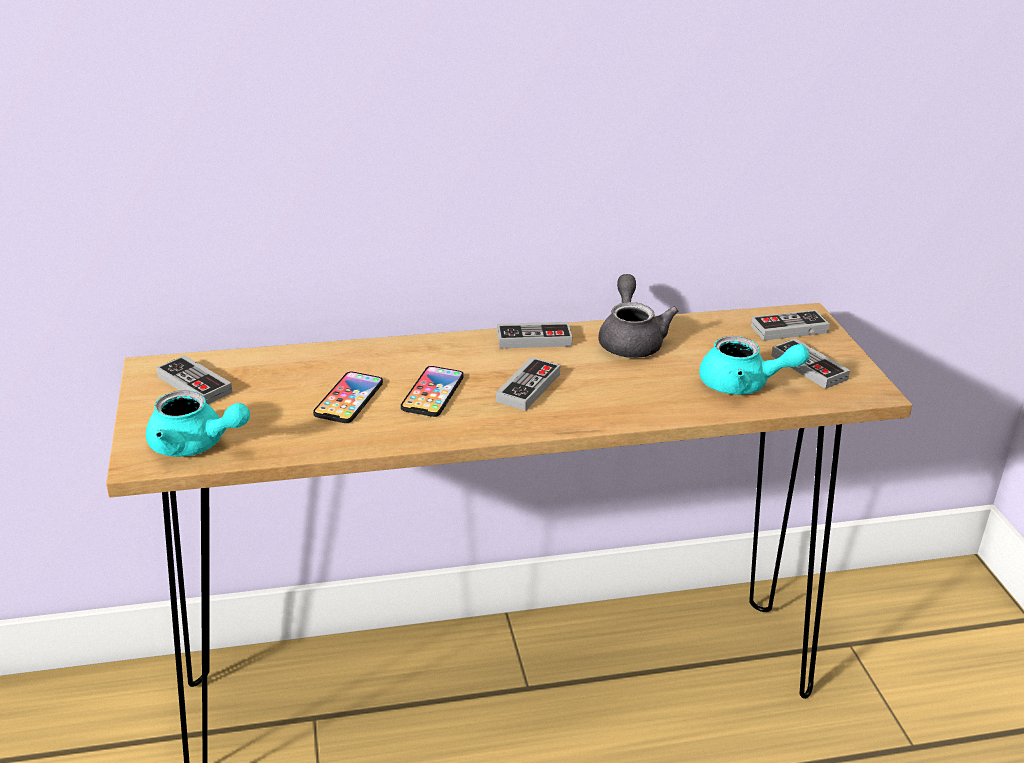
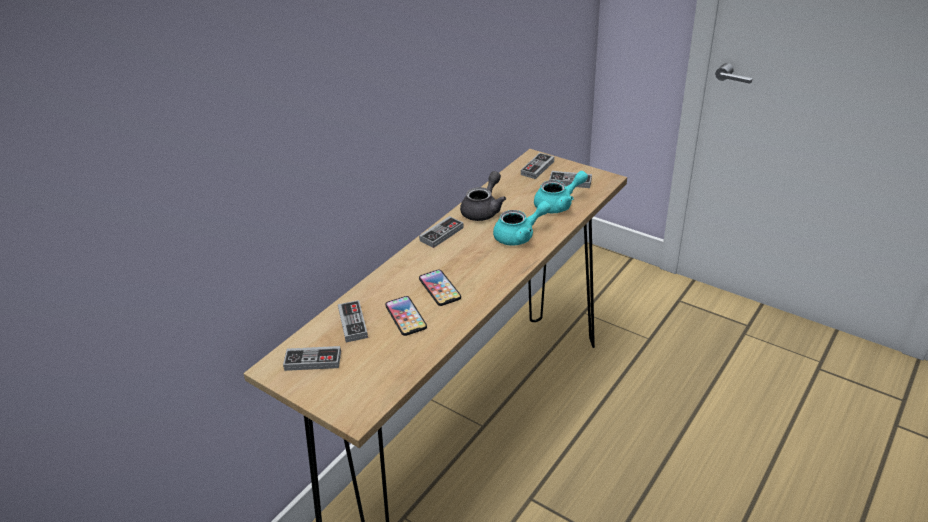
camera: 40 degrees left, 5 degrees up
(195, 445) = (370, 389): turquoise teapot -> turquoise teapot (520, 236)
(528, 387) = (477, 259): game controller -> game controller (353, 323)
(630, 340) = (483, 210): grey teapot -> grey teapot turned 75 degrees clockwise

